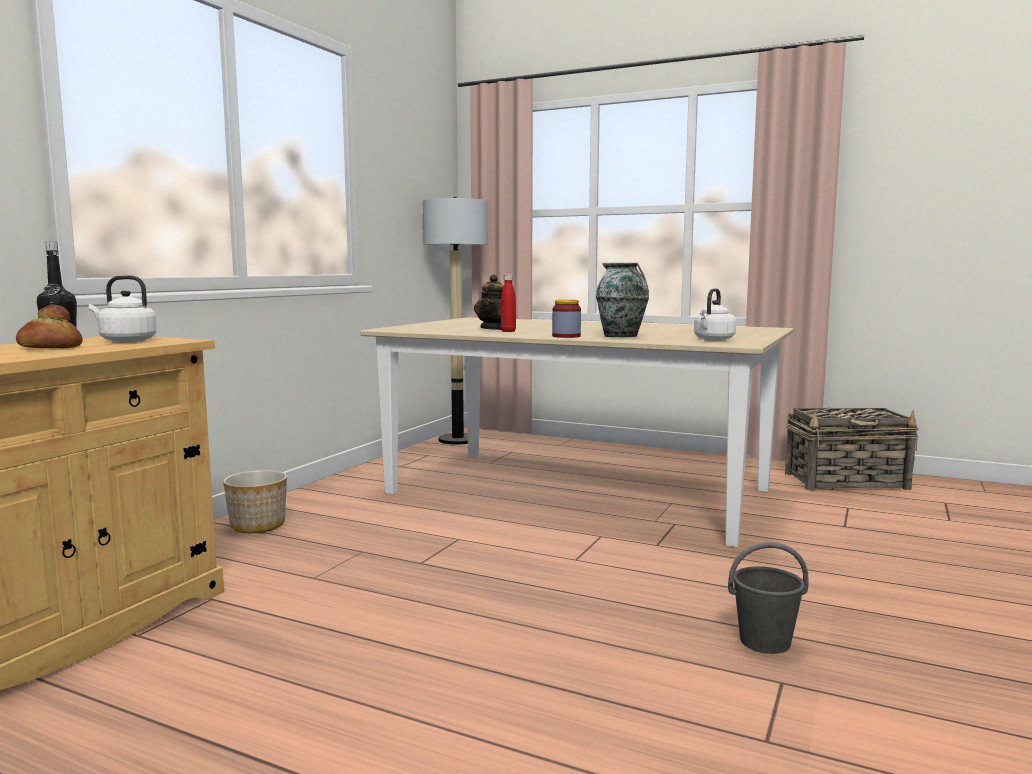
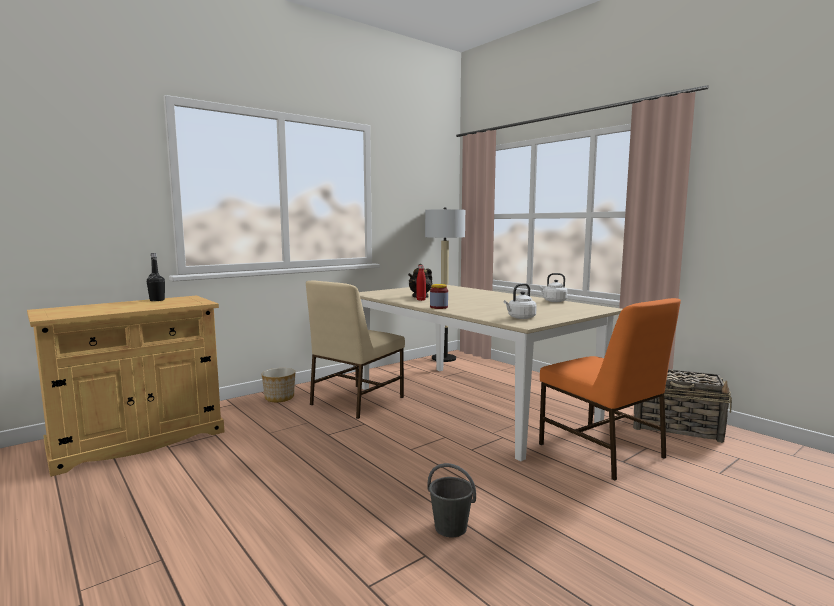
camera: 25 degrees right, 0 degrees up
(50, 348) = (139, 305): bread -> none
(125, 341) = (181, 301): white kettle -> white kettle (553, 301)
(400, 511) = (355, 401): none -> beige chair
(621, 336) = (471, 310): vase -> none
(809, 520) = (602, 451): none -> orange chair

